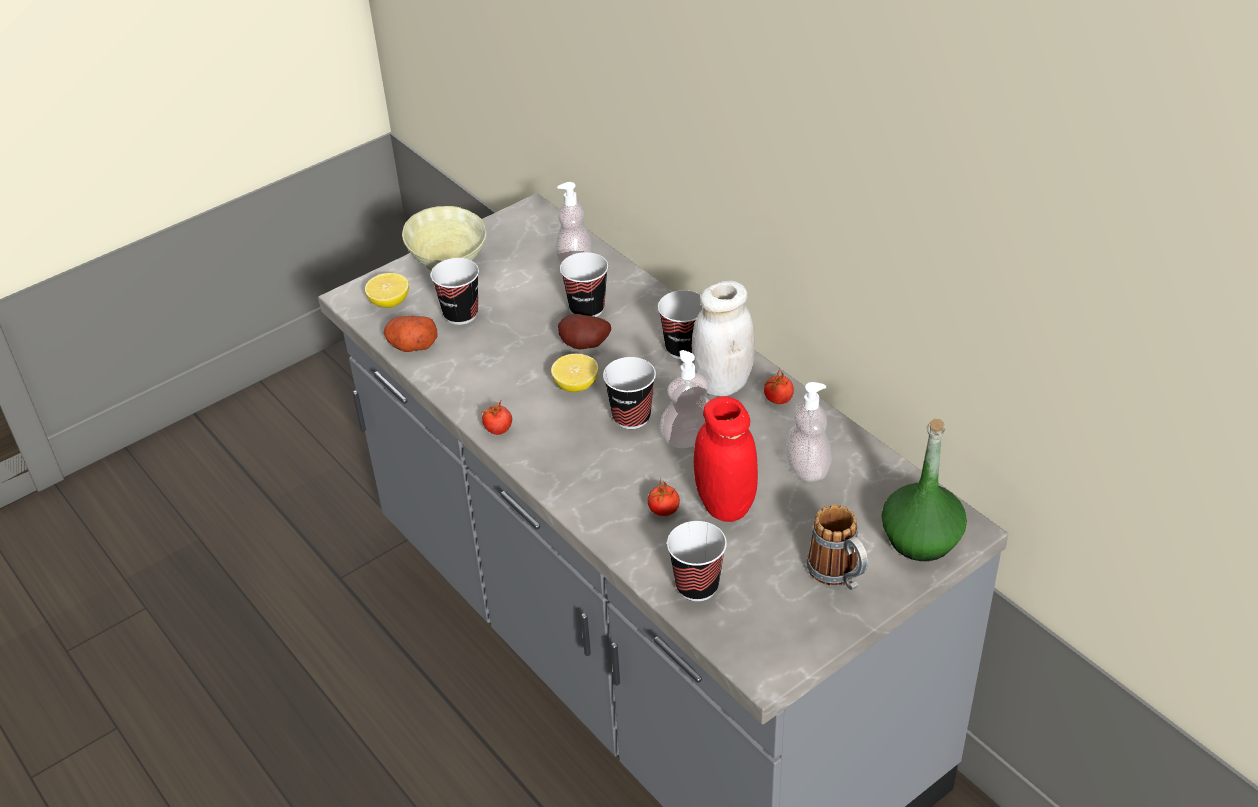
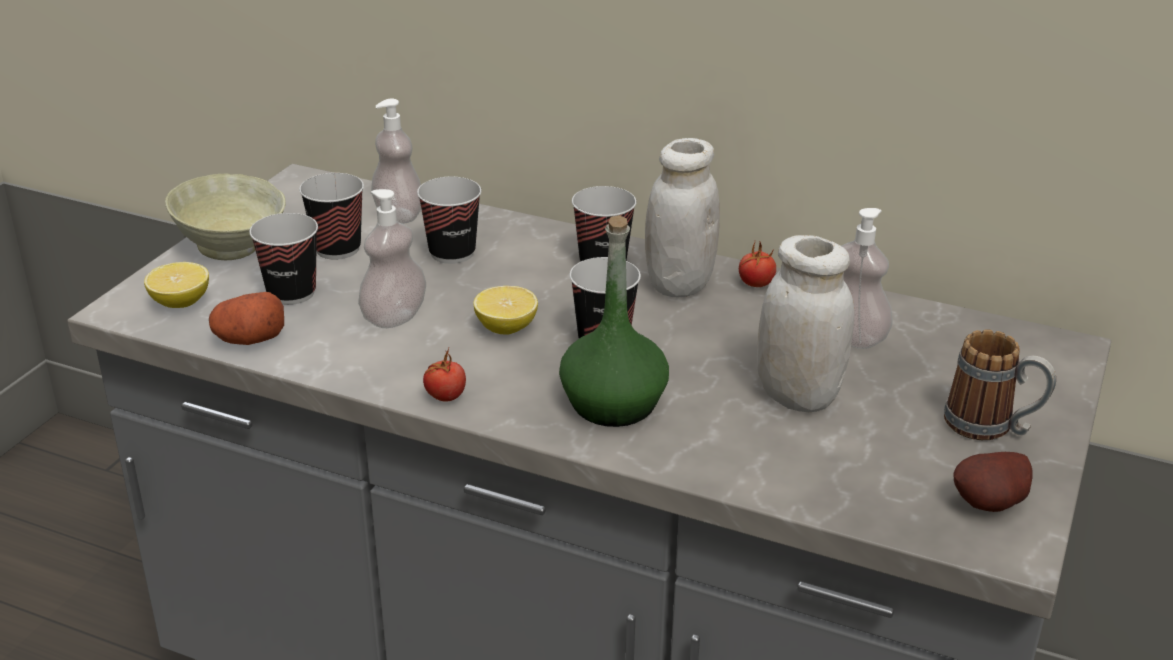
camera: 30 degrees left, 10 degrees down
(584, 346) = (482, 288): potato -> potato (992, 506)
(663, 511) = (732, 422): tomato -> none
(689, 438) = (691, 344): soap dispenser -> soap dispenser (394, 317)
(697, 586) = (848, 487): cup -> cup (337, 249)
(725, 505) = (797, 396): red jar -> white jar
(921, 539) = (1036, 368): green bottle -> green bottle (613, 404)

